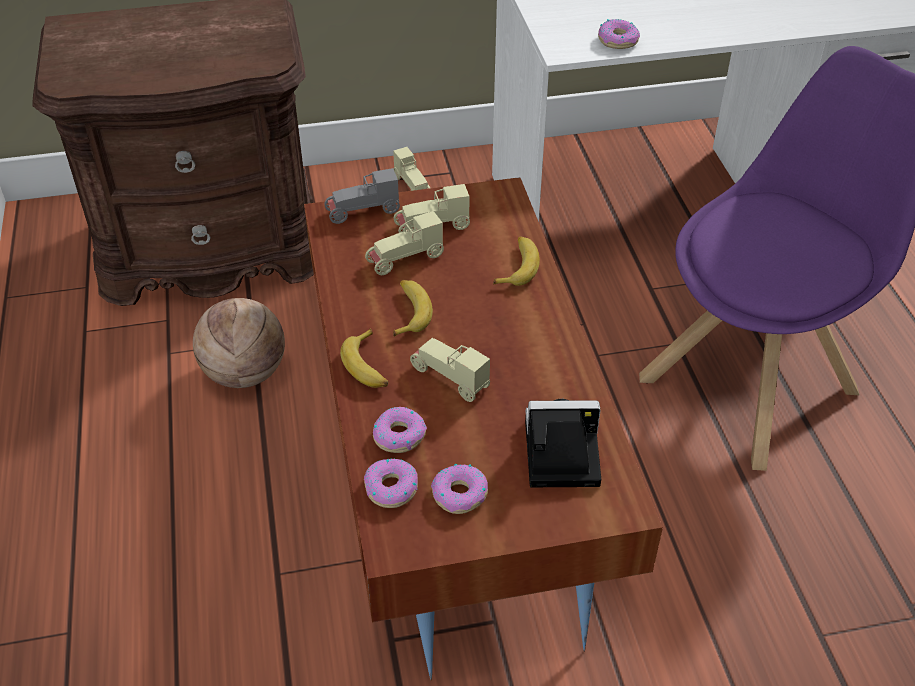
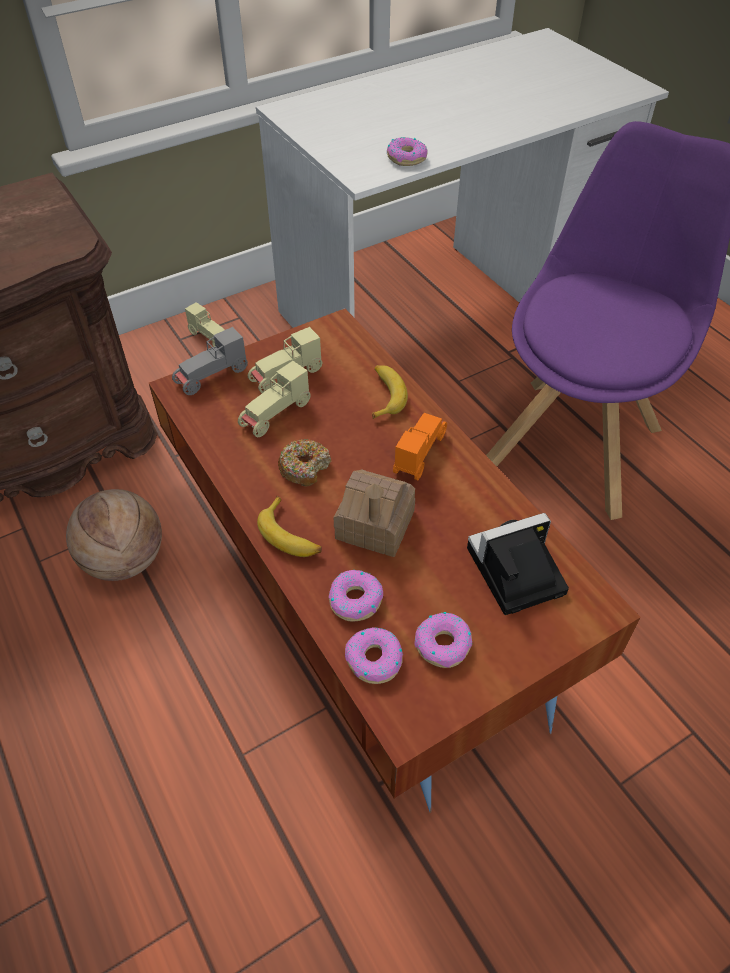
camera: 20 degrees left, 5 degrees up
(409, 312) = (304, 467): banana -> donut
(449, 378) = (375, 525): beige toy car -> toy house
(523, 327) = (419, 453): none -> orange toy car

